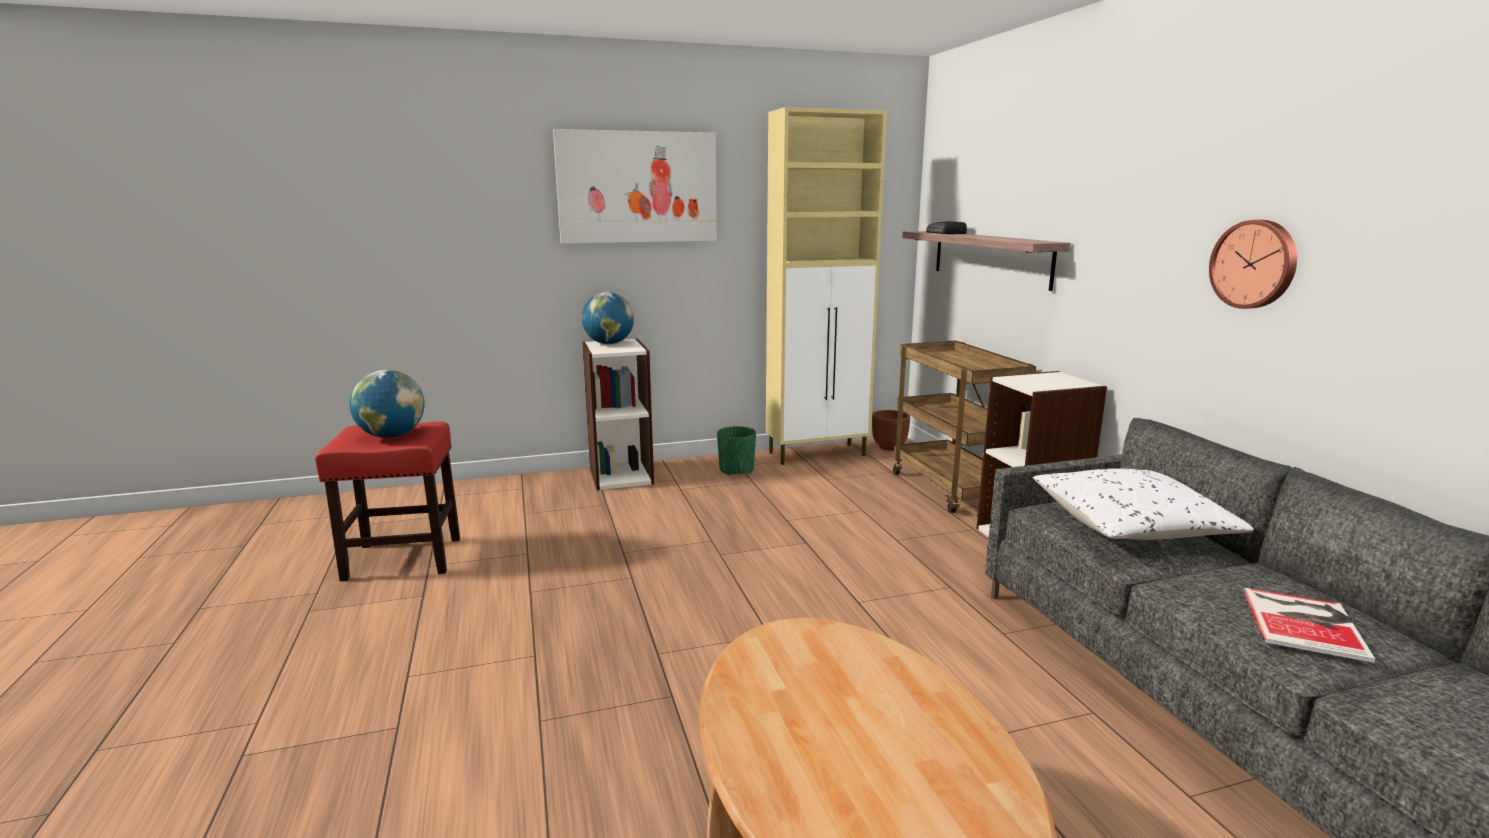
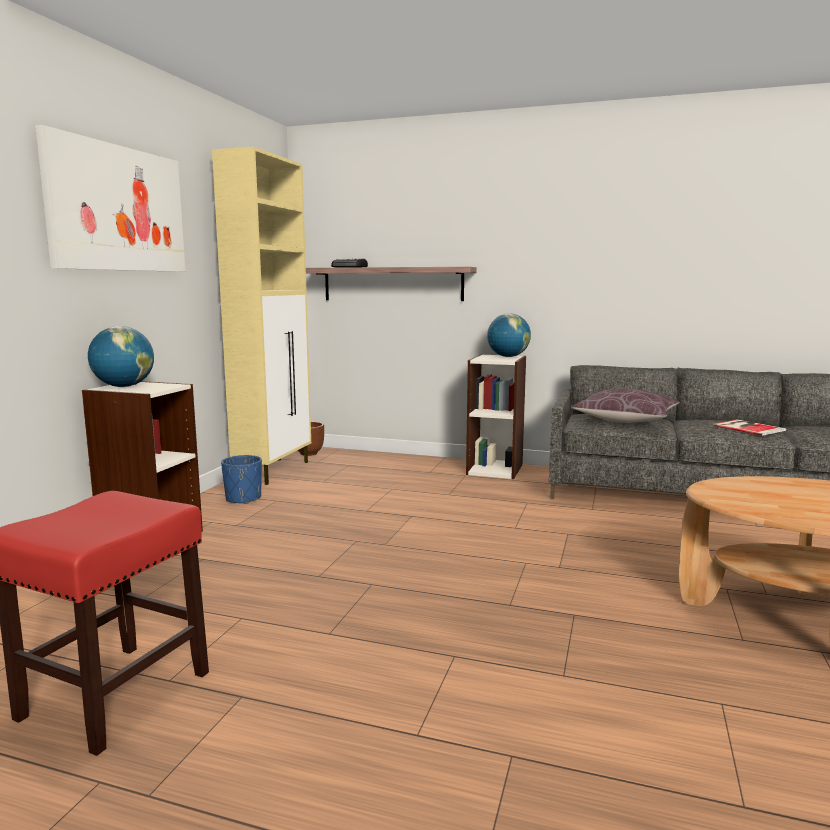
camera: 55 degrees left, 5 degrees down
(392, 436) = (109, 515): globe -> globe (508, 356)
(736, 470) = (243, 499): green planter -> blue planter
(954, 490) = (406, 462): brown cart -> none
(1129, 526) = (625, 420): white pillow -> brown pillow
(1255, 264) = (619, 269): wall clock -> none

